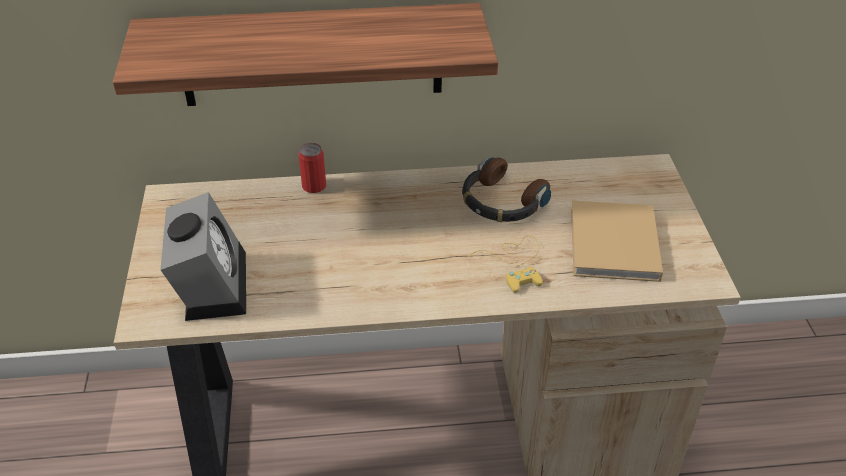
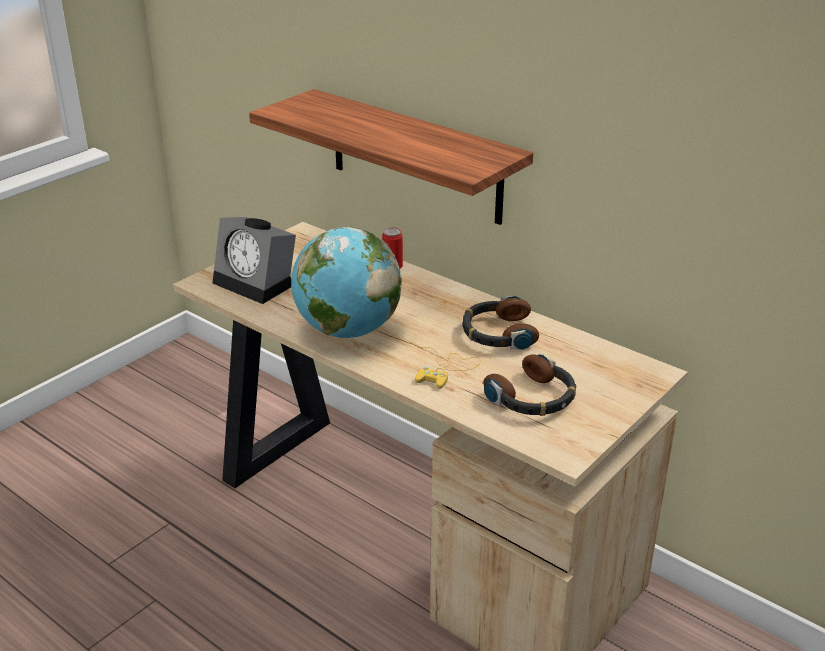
camera: 45 degrees right, 10 degrees down
(211, 283) = (257, 283): alarm clock -> alarm clock turned 90 degrees clockwise
(379, 280) = (347, 330): none -> globe
(614, 246) = (532, 398): beige book -> headphones

